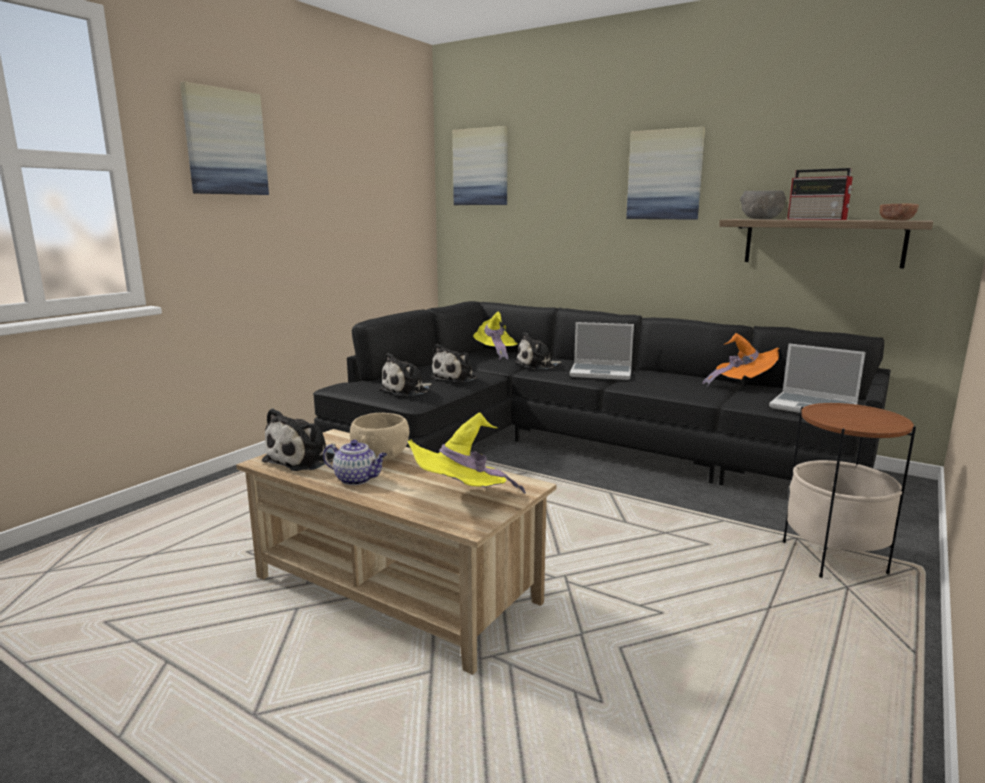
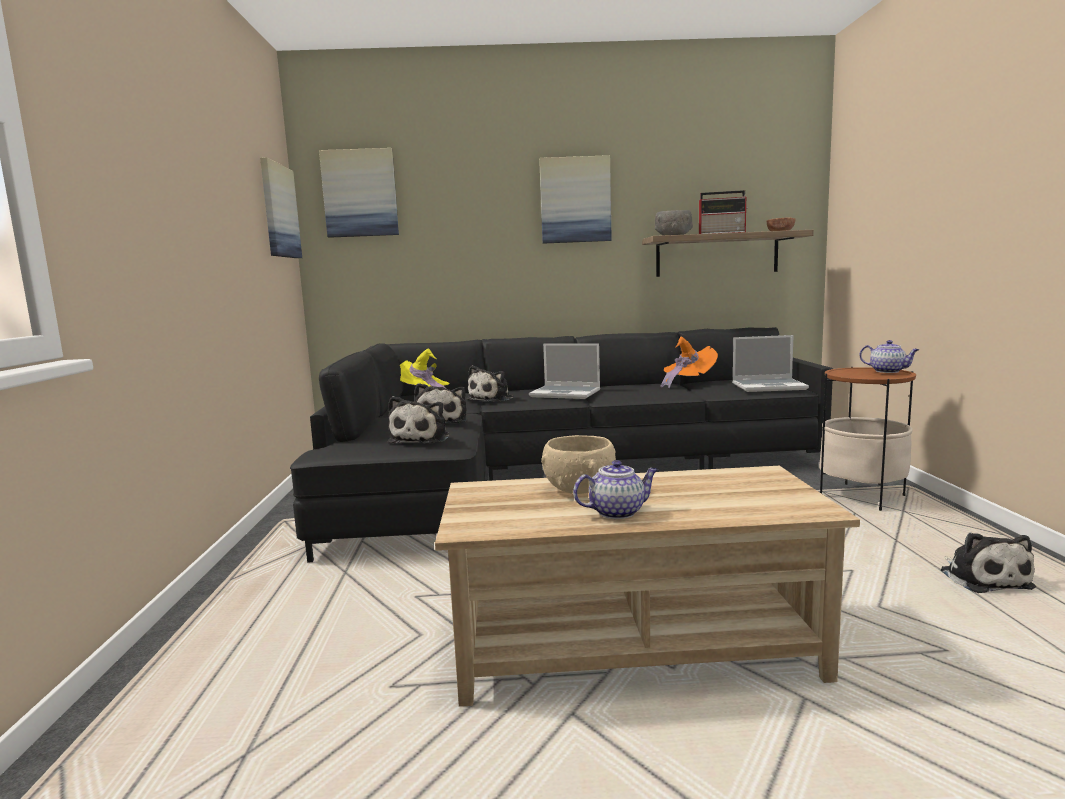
camera: 35 degrees left, 5 degrees down
(225, 142) = (127, 115): picture -> picture (279, 211)
(304, 459) = (506, 514): plush toy -> plush toy (982, 578)
(461, 501) = (757, 497): yellow hat -> none
(602, 373) = (566, 394): laptop -> laptop turned 45 degrees clockwise
(881, 420) = (888, 371): none -> teapot

